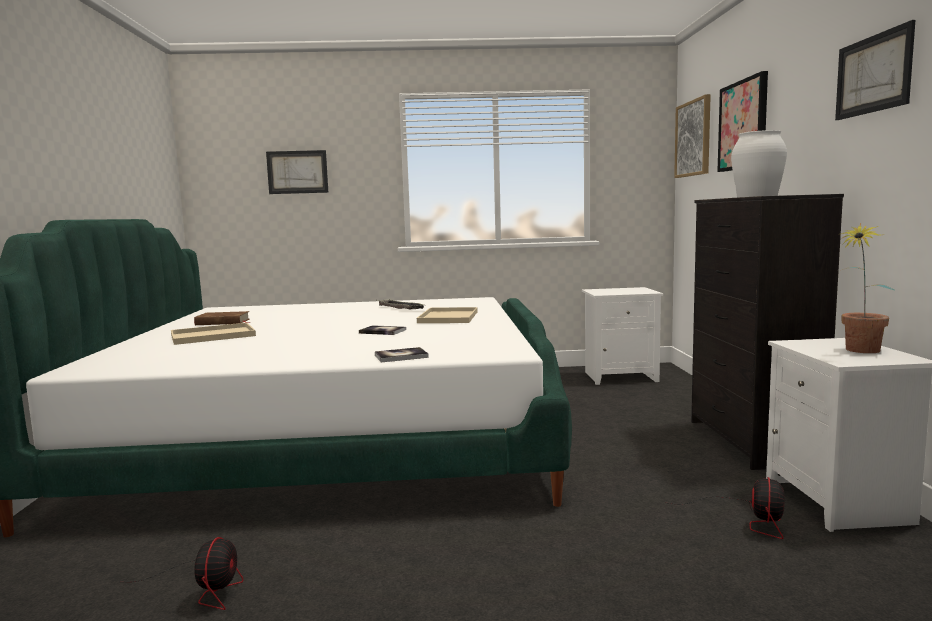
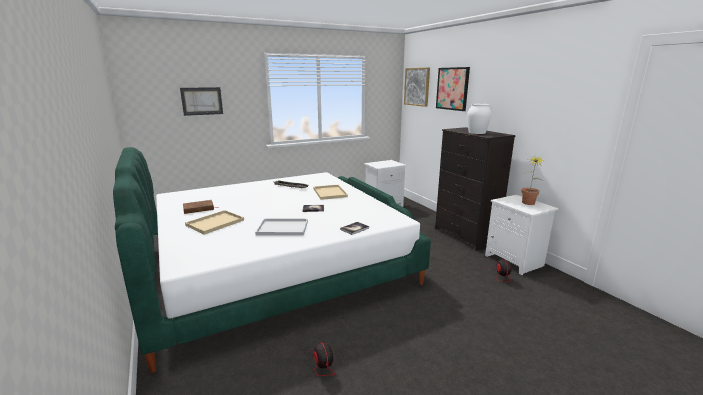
camera: 25 degrees left, 10 degrees up
(288, 347) = (281, 228): none -> white tray
(873, 74) = (531, 86): picture -> none

